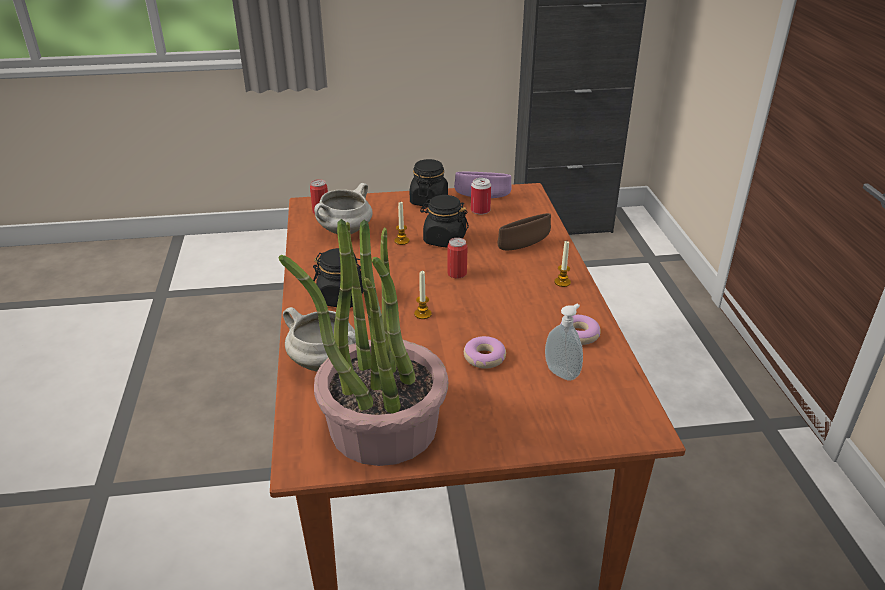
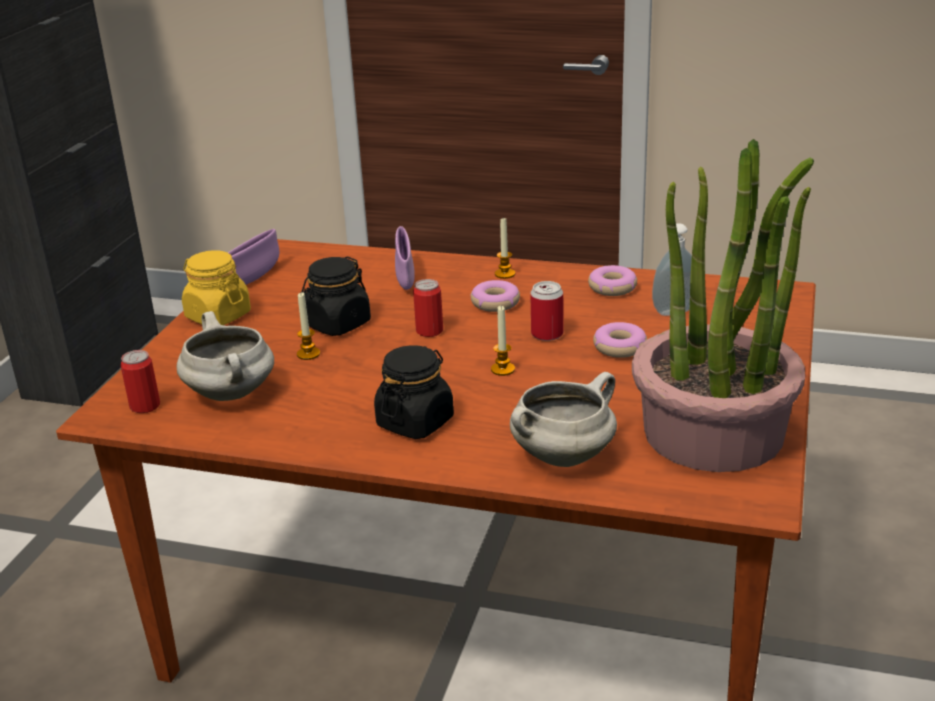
camera: 65 degrees left, 5 degrees down
(429, 201) = (218, 316): black jar -> yellow jar
(480, 210) = (288, 287): can -> can (547, 334)
(514, 289) = (495, 303): none -> donut
(523, 246) = (405, 278): brown bowl -> purple bowl

